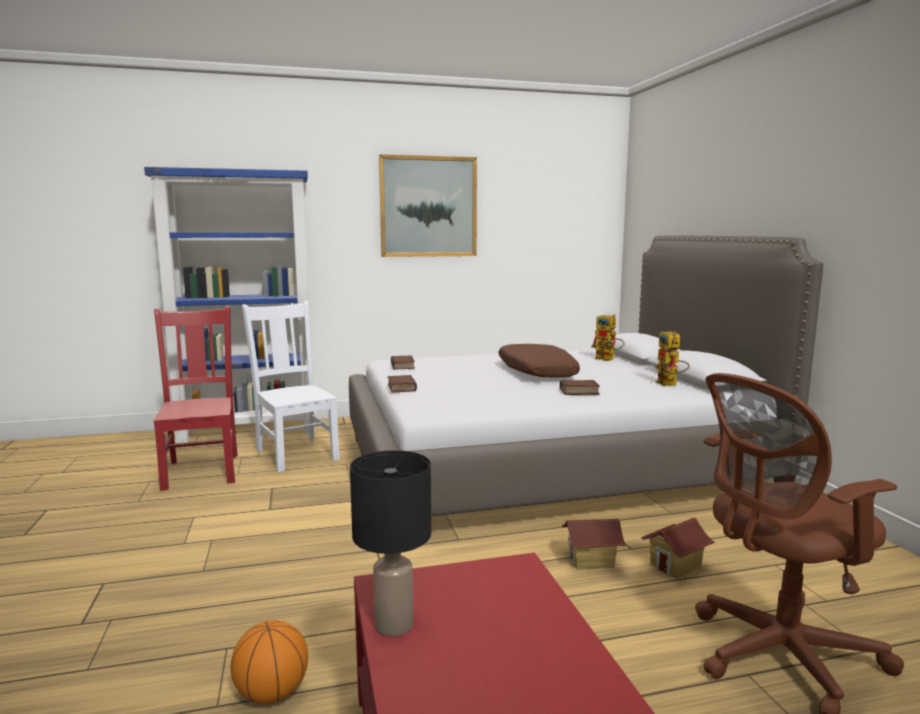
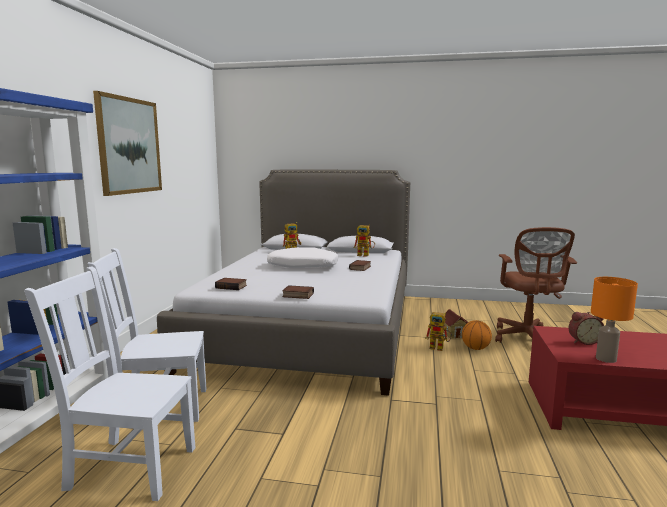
camera: 65 degrees left, 0 degrees up
(202, 470) = (128, 467): red chair -> white chair
(272, 693) = (548, 456): basketball -> basketball (475, 348)
(392, 625) = (606, 359): black table lamp -> orange table lamp
(481, 603) = (583, 341): none -> alarm clock
(536, 372) = (302, 266): brown pillow -> white pillow
(591, 561) = (440, 348): toy house -> toy robot

